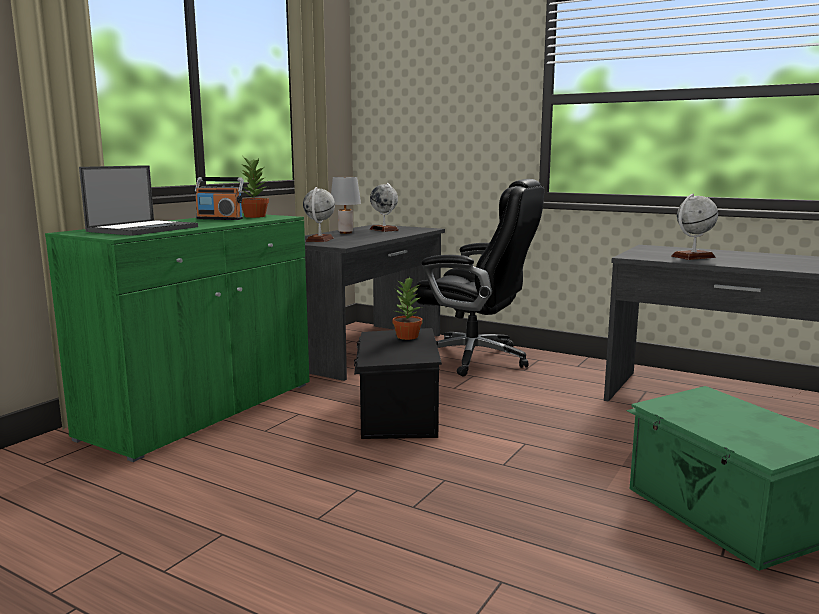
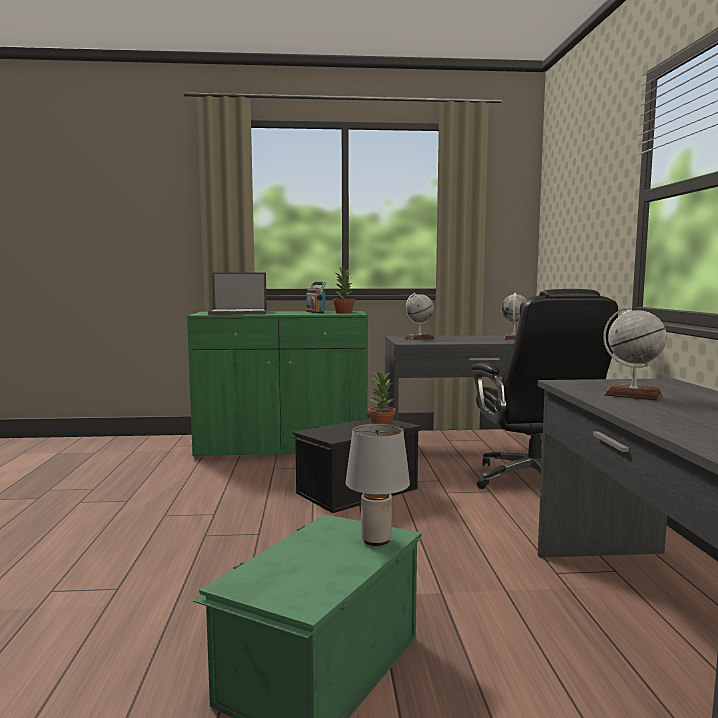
camera: 55 degrees right, 5 degrees down
(345, 232) = (470, 336): grey table lamp -> grey table lamp (376, 540)

